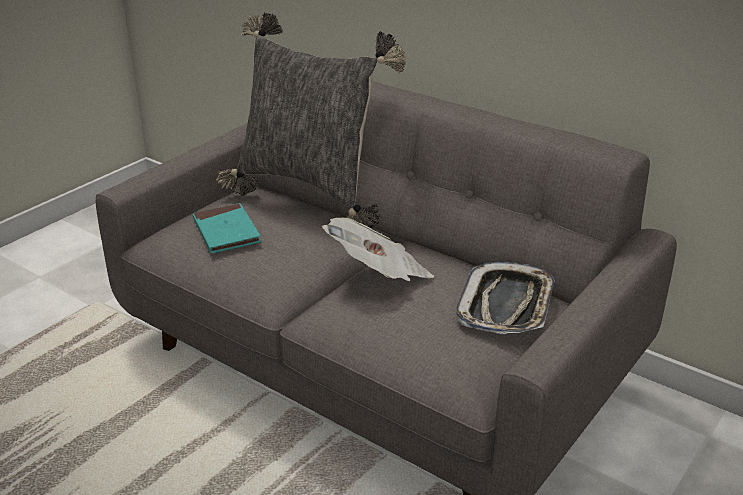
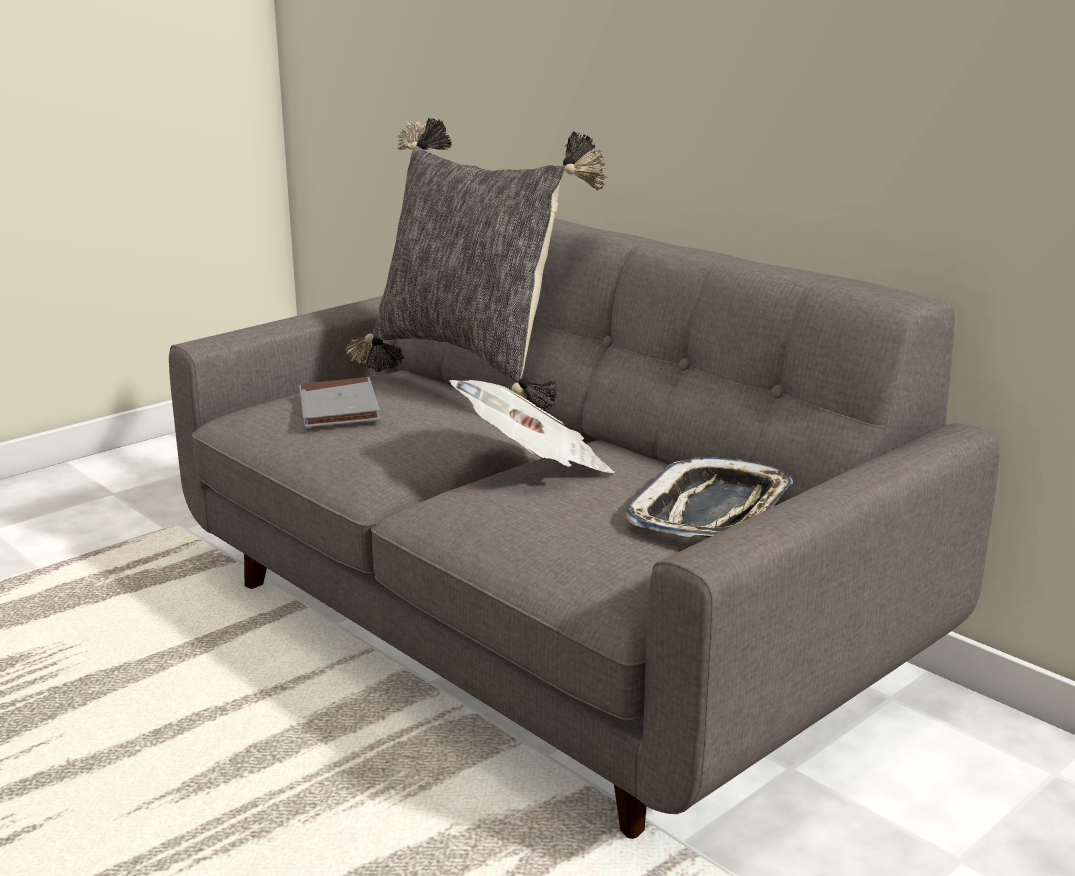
camera: 10 degrees right, 10 degrees down
(226, 232) = (338, 409): turquoise book -> grey book

